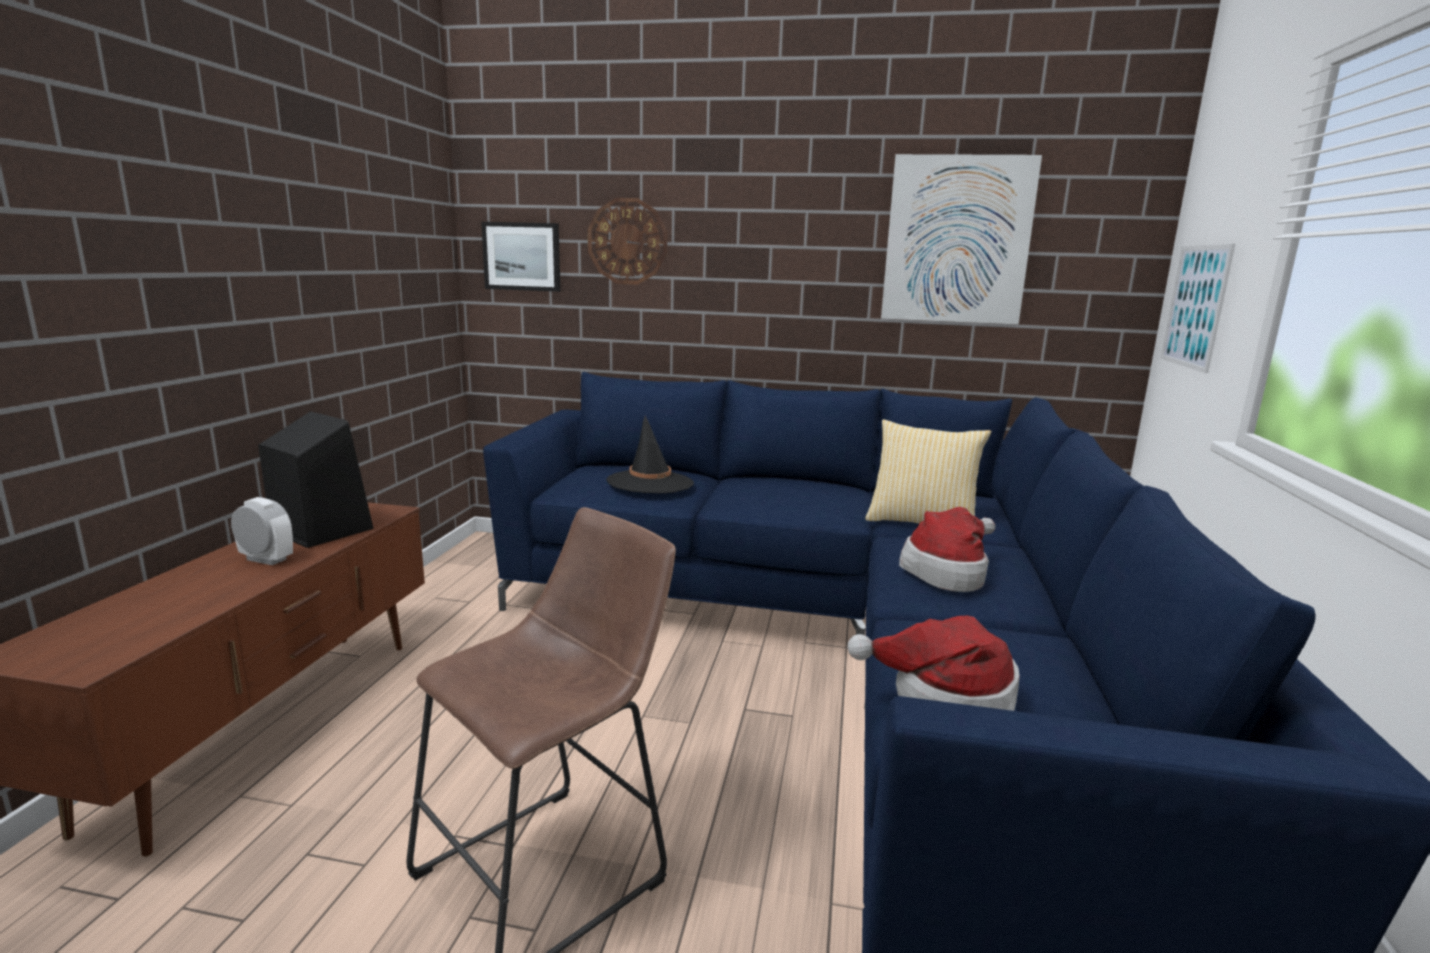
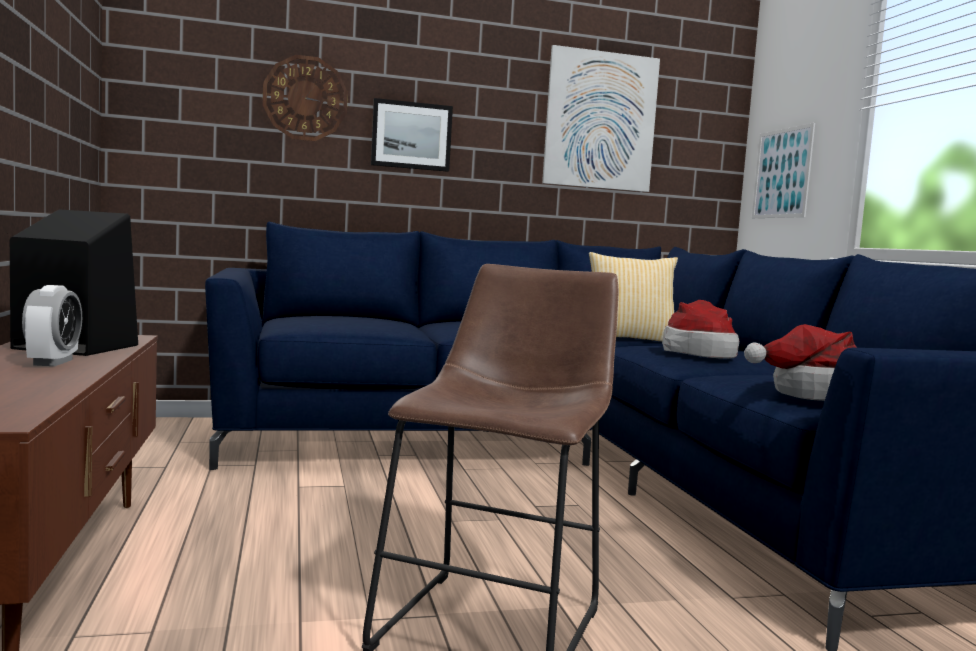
camera: 25 degrees left, 10 degrees down
(266, 559) = (53, 362): alarm clock -> alarm clock turned 90 degrees clockwise
(522, 256) = (184, 104): picture -> picture (411, 135)
(650, 483) = (371, 321): black hat -> none

